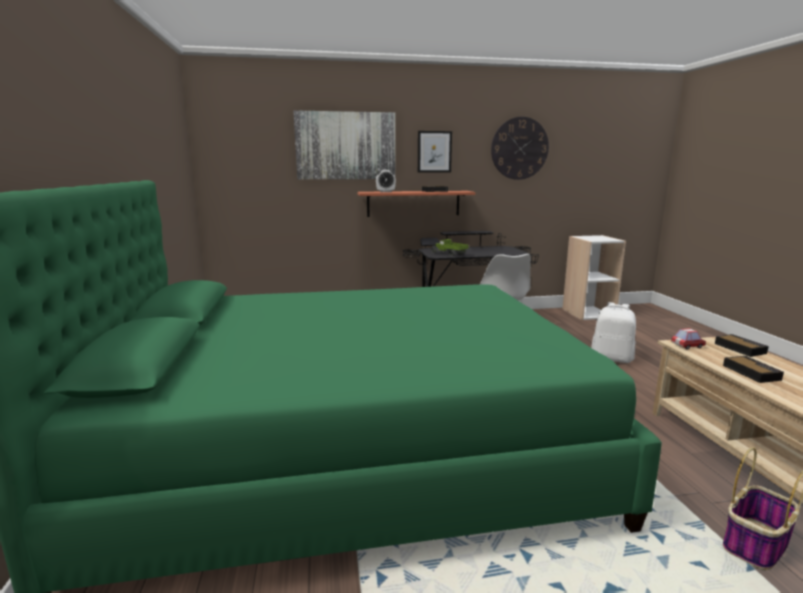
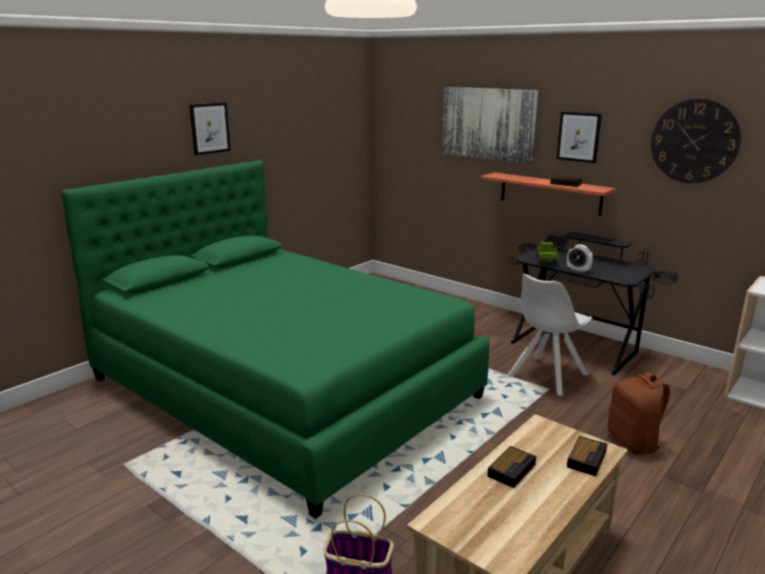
camera: 50 degrees right, 5 degrees up
(91, 122) = (209, 128): none -> picture
(385, 192) = (511, 177): alarm clock -> alarm clock (578, 270)
(612, 358) = (634, 442): white backpack -> brown backpack
(687, 346) = (542, 430): toy car -> none

